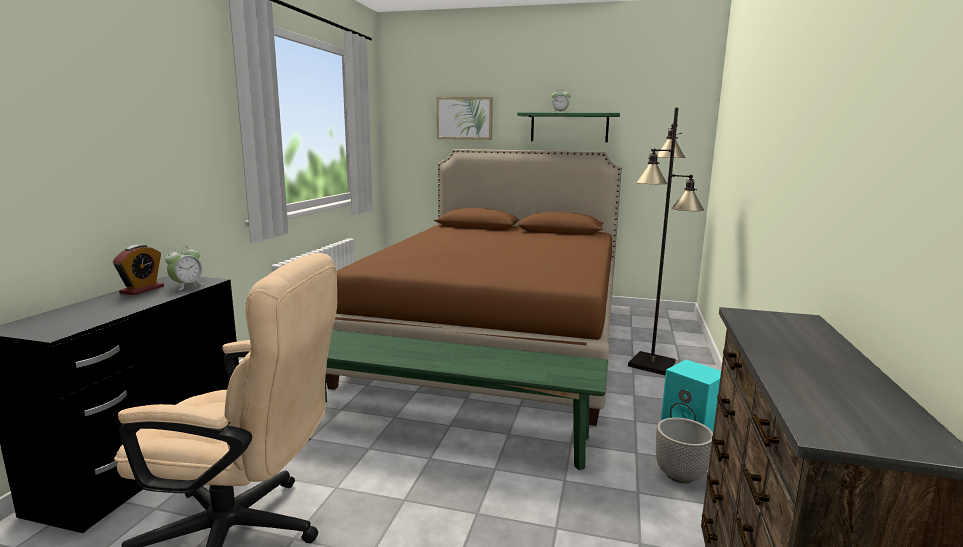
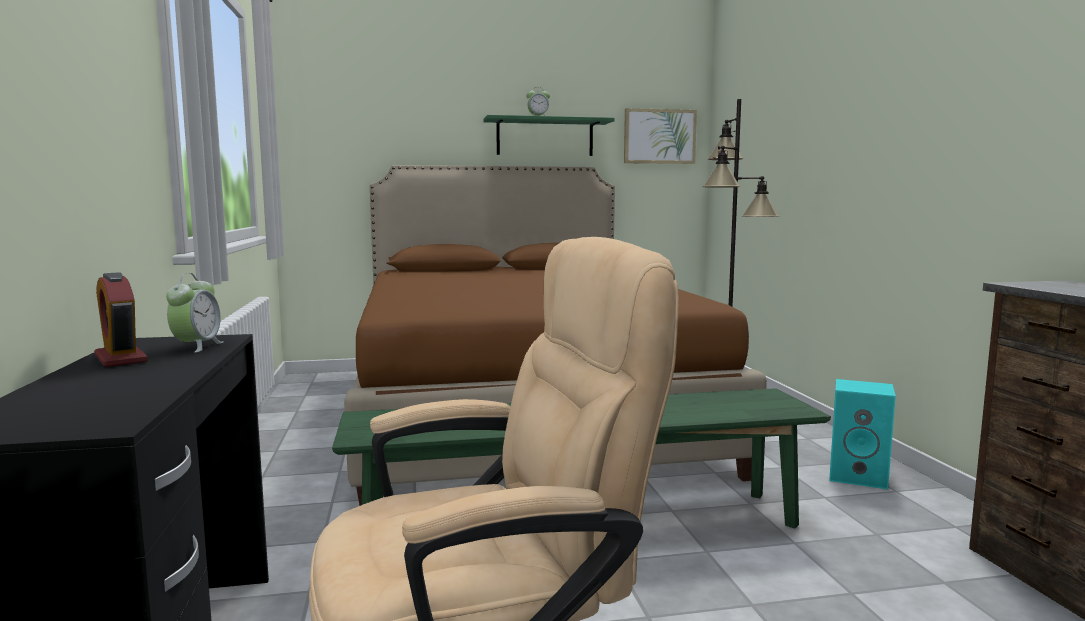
camera: 25 degrees left, 5 degrees down
(142, 289) = (120, 358): alarm clock -> alarm clock turned 150 degrees clockwise
(464, 118) = (402, 123): picture -> picture (659, 136)
(680, 476) = (891, 508): planter -> none

